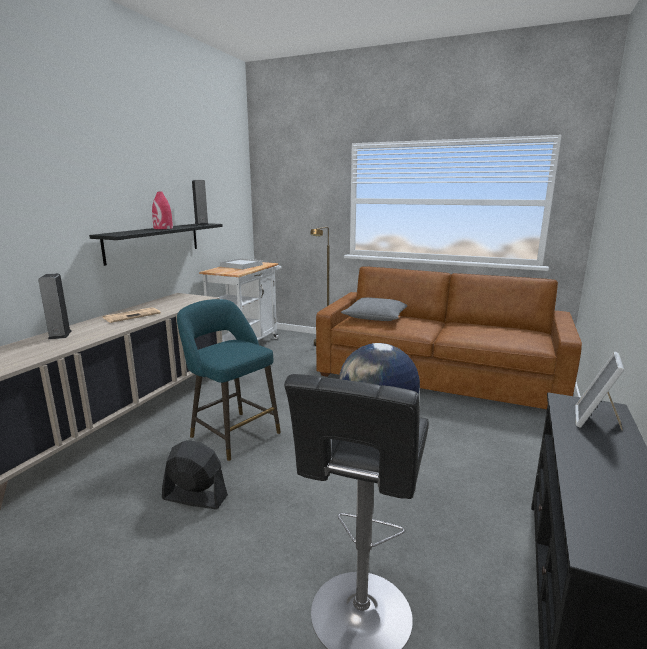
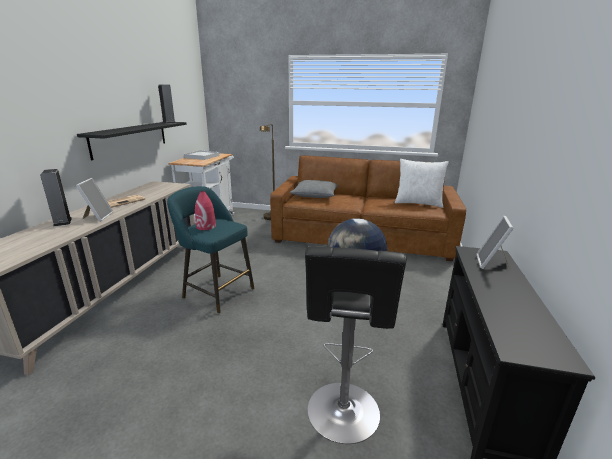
camera: 10 degrees left, 5 degrees up
(99, 331) = (97, 217): none -> picture frame
(163, 228) = (139, 127): red vase -> red vase (206, 227)
(194, 497) = (198, 343): black fan -> none
(515, 333) = (418, 203): none -> white pillow

